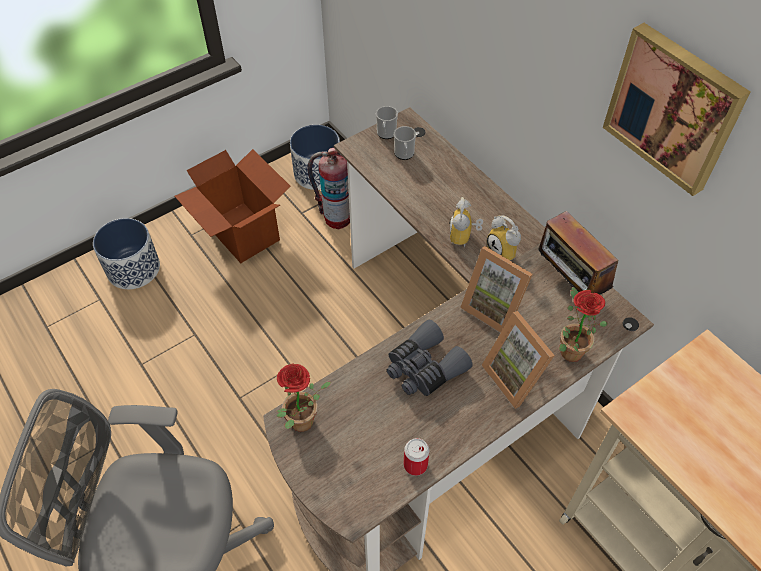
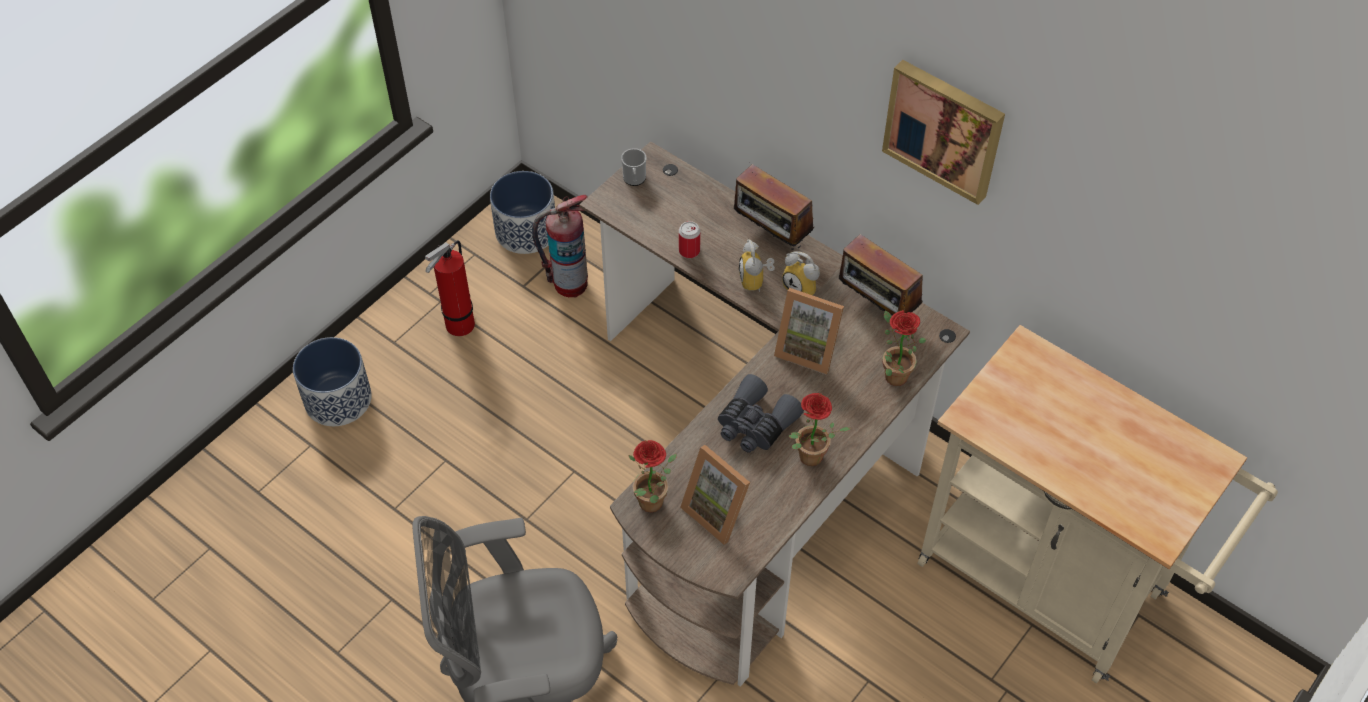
camera: 15 degrees left, 0 degrees up
(241, 233) = (457, 327): cardboard box -> fire extinguisher
(404, 154) = (662, 200): mug -> none
(415, 464) = (775, 516): can -> can (689, 251)
(465, 416) = (809, 461): none -> potted plant
(489, 201) = (771, 236): none -> radio
(517, 376) = (849, 412): picture frame -> picture frame (719, 511)

